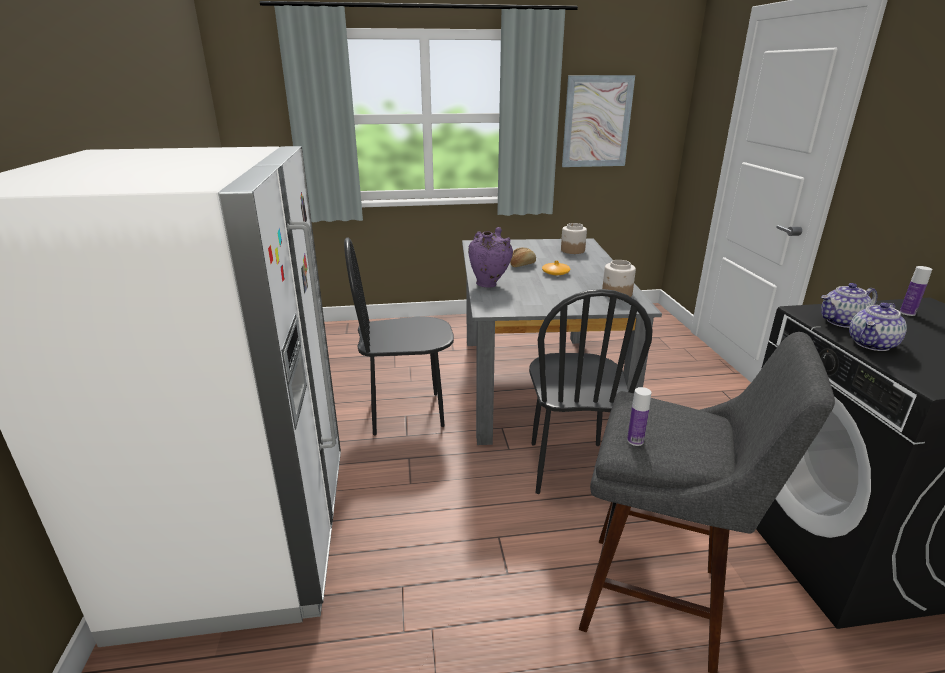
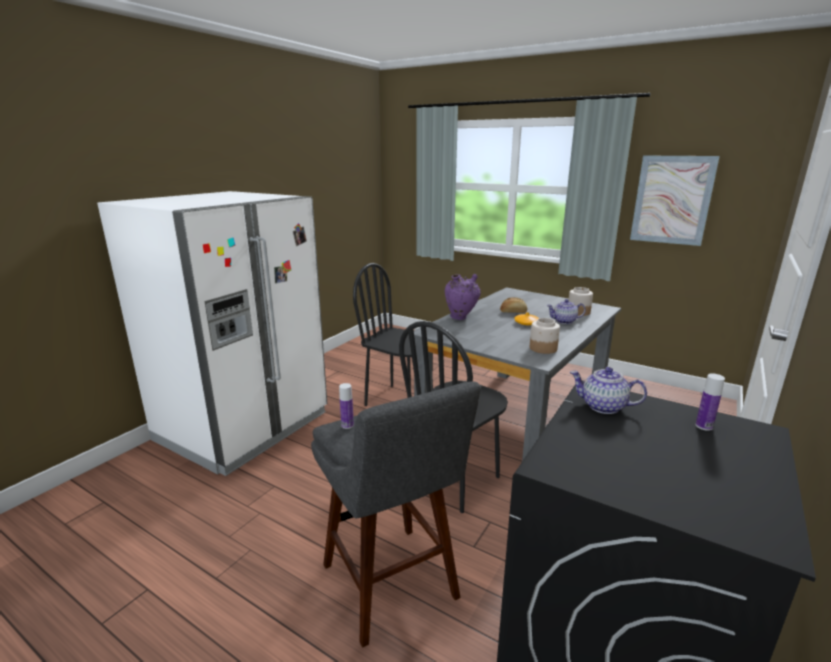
camera: 40 degrees right, 5 degrees down
(872, 344) = (580, 427): teapot -> teapot (564, 321)

